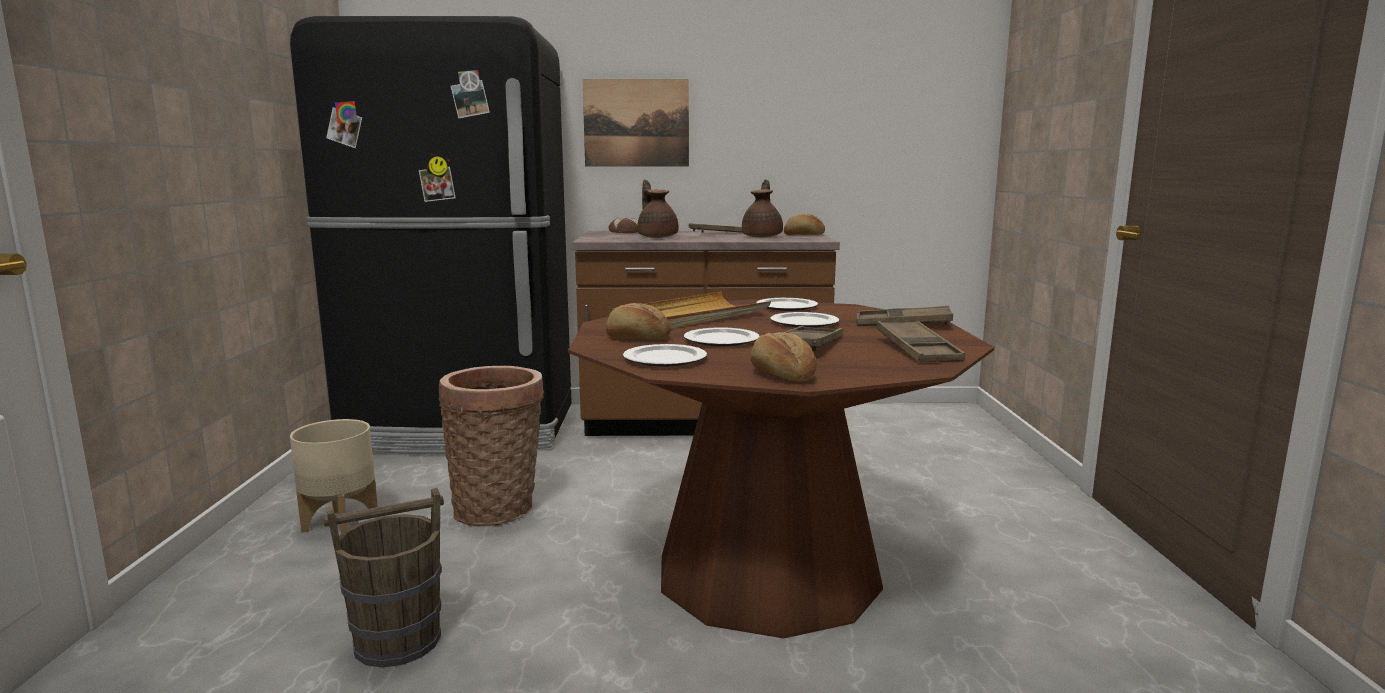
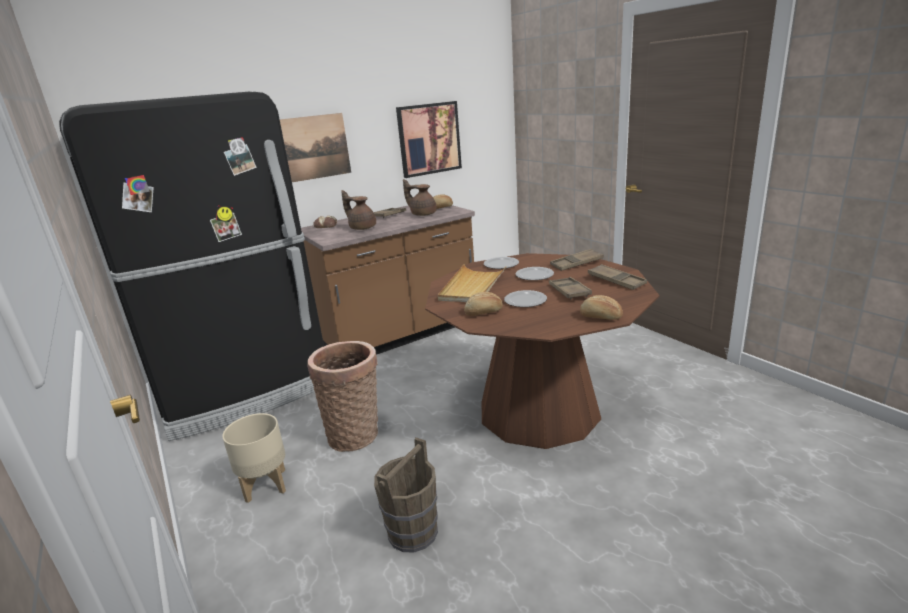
camera: 30 degrees left, 10 degrees up
(663, 359) = (529, 323): plate -> none
(763, 236) = (422, 214): brown teapot -> brown teapot turned 45 degrees counterclockwise
(827, 134) = (429, 139): none -> picture

